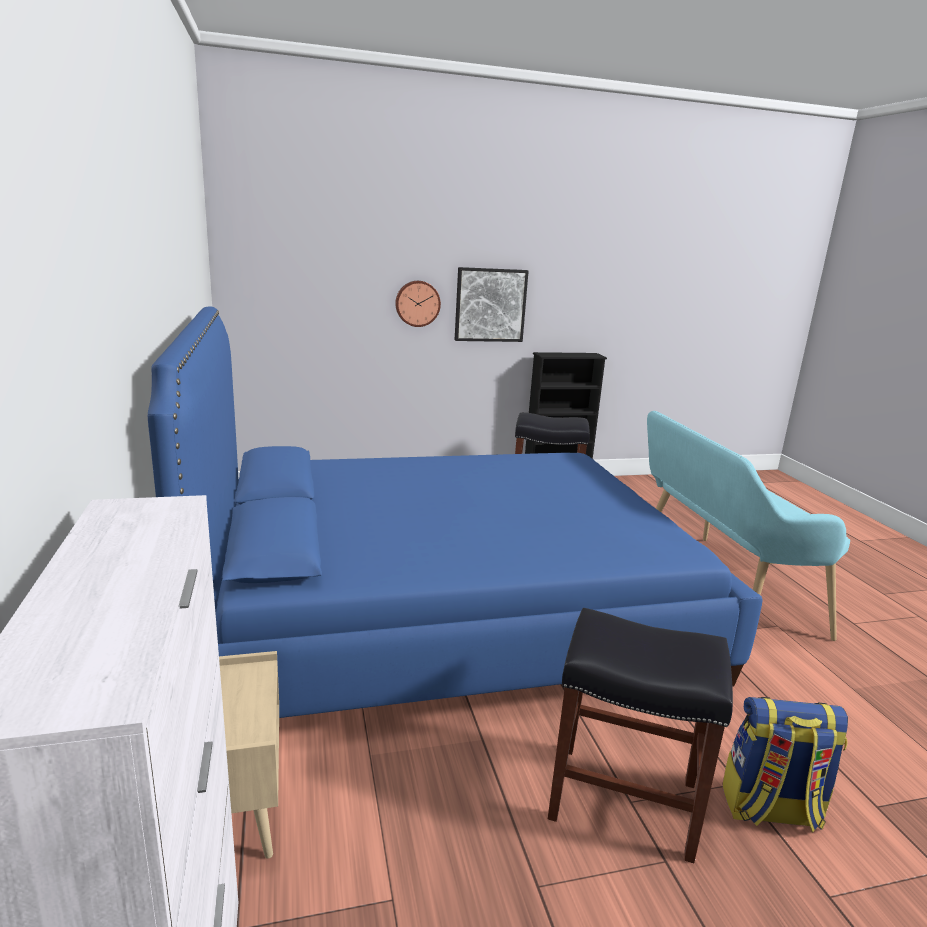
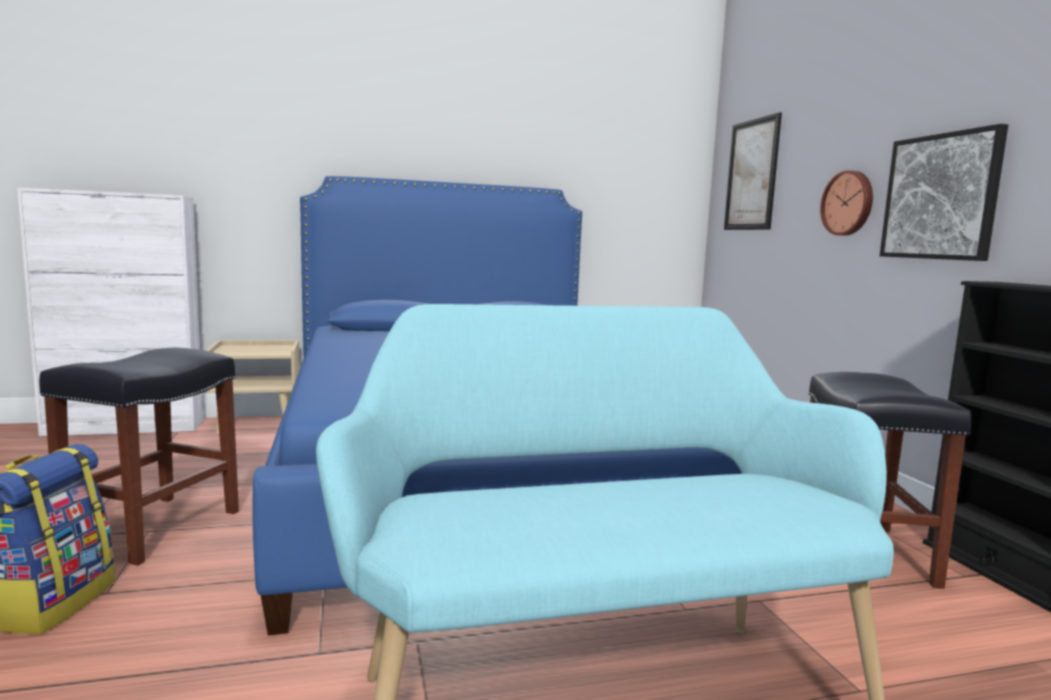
camera: 90 degrees right, 10 degrees down
(290, 268) = (751, 175): none -> picture

